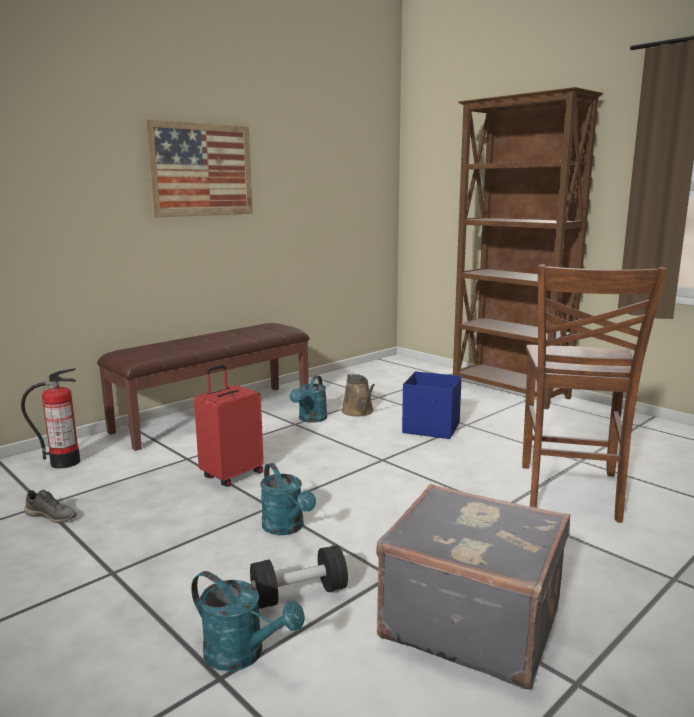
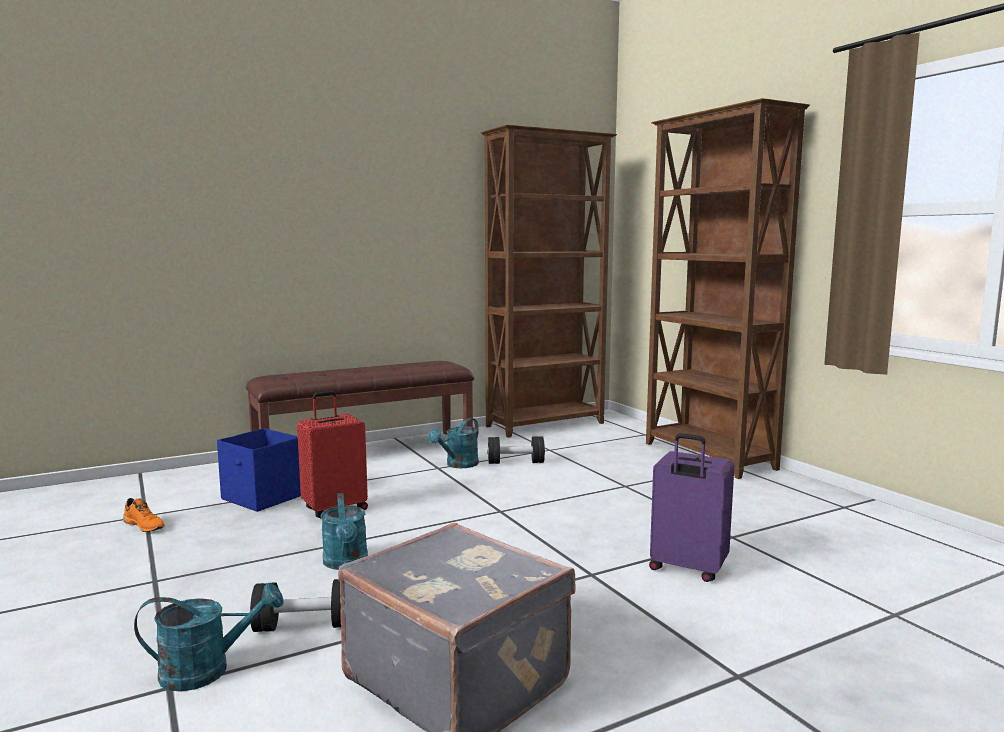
camera: 15 degrees right, 5 degrees down
(52, 516) = (145, 526): grey shoe -> orange shoe
(65, 462) = (194, 481): fire extinguisher -> none
(201, 170) = (369, 198): picture -> none
(243, 654) = (207, 670): turquoise watering can -> turquoise watering can turned 60 degrees counterclockwise
(357, 373) = (546, 425): none -> brown bookcase
(359, 412) = (515, 462): brown watering can -> black dumbbell
(432, 428) = (582, 486): blue storage box -> blue storage box (262, 498)
(569, 493) = (687, 569): brown chair -> purple suitcase

